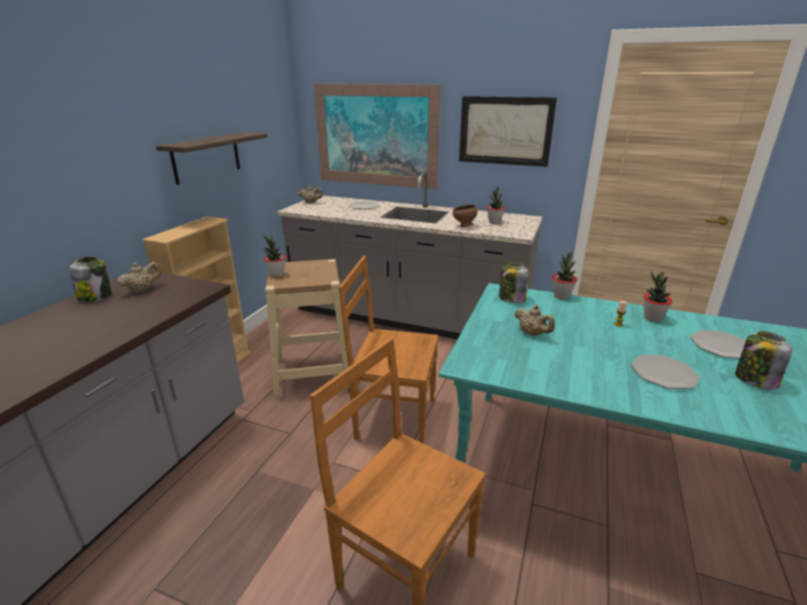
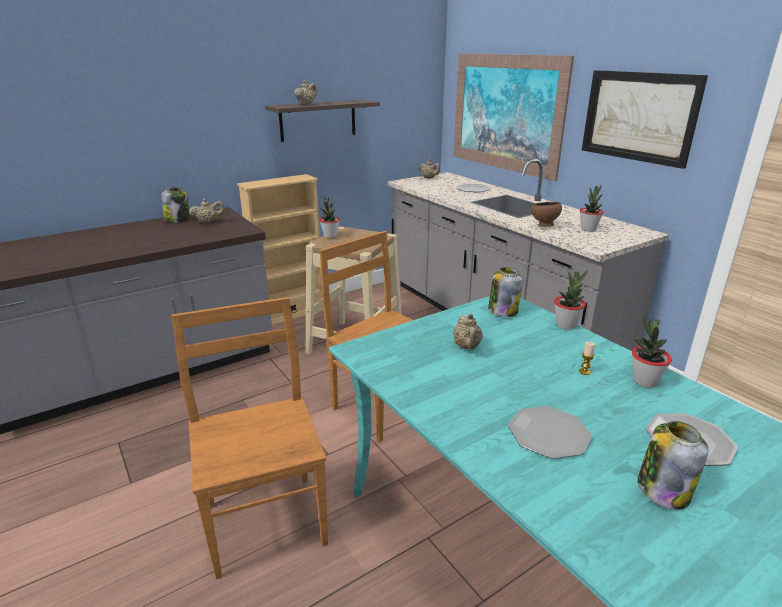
camera: 35 degrees right, 0 degrees up
(201, 141) = (306, 104): none -> beige teapot

